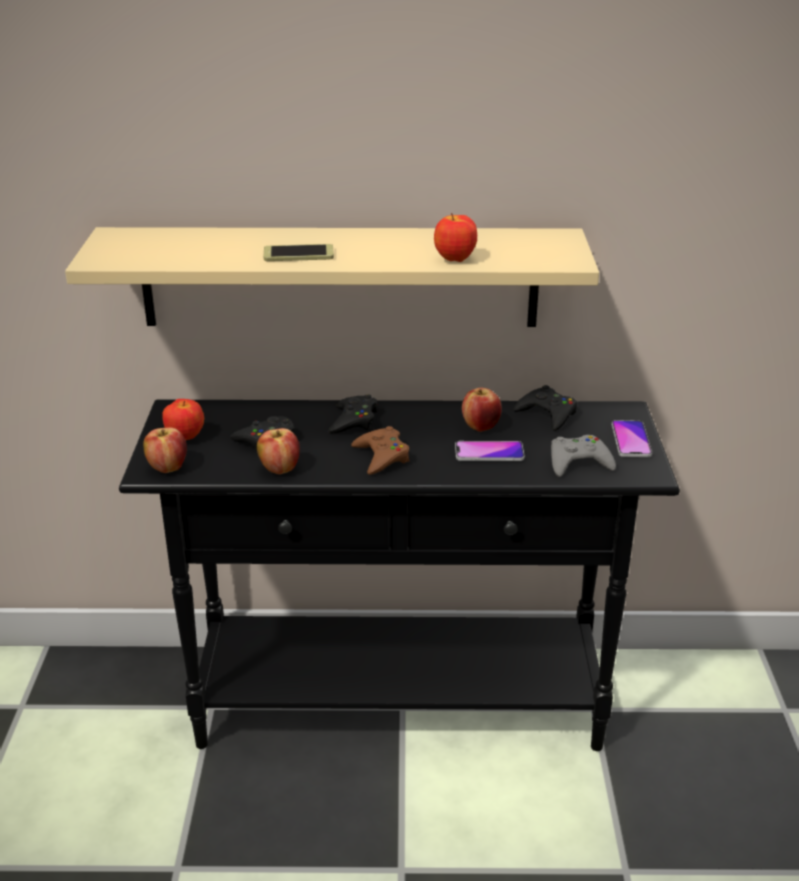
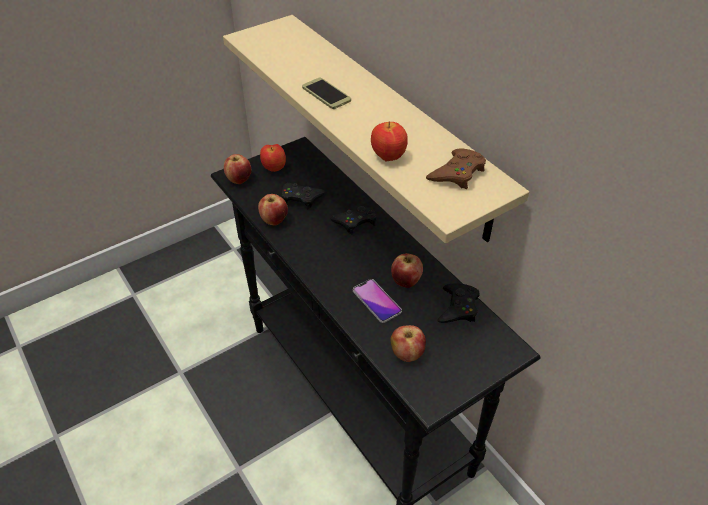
camera: 55 degrees right, 15 degrees up
(381, 457) = (325, 254): brown game controller -> brown game controller (457, 173)
(578, 462) = (407, 354): grey game controller -> apple
(631, 440) = (468, 371): phone -> none

